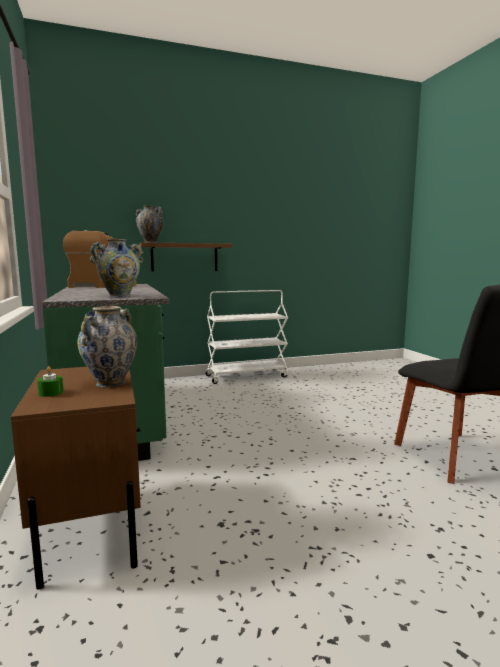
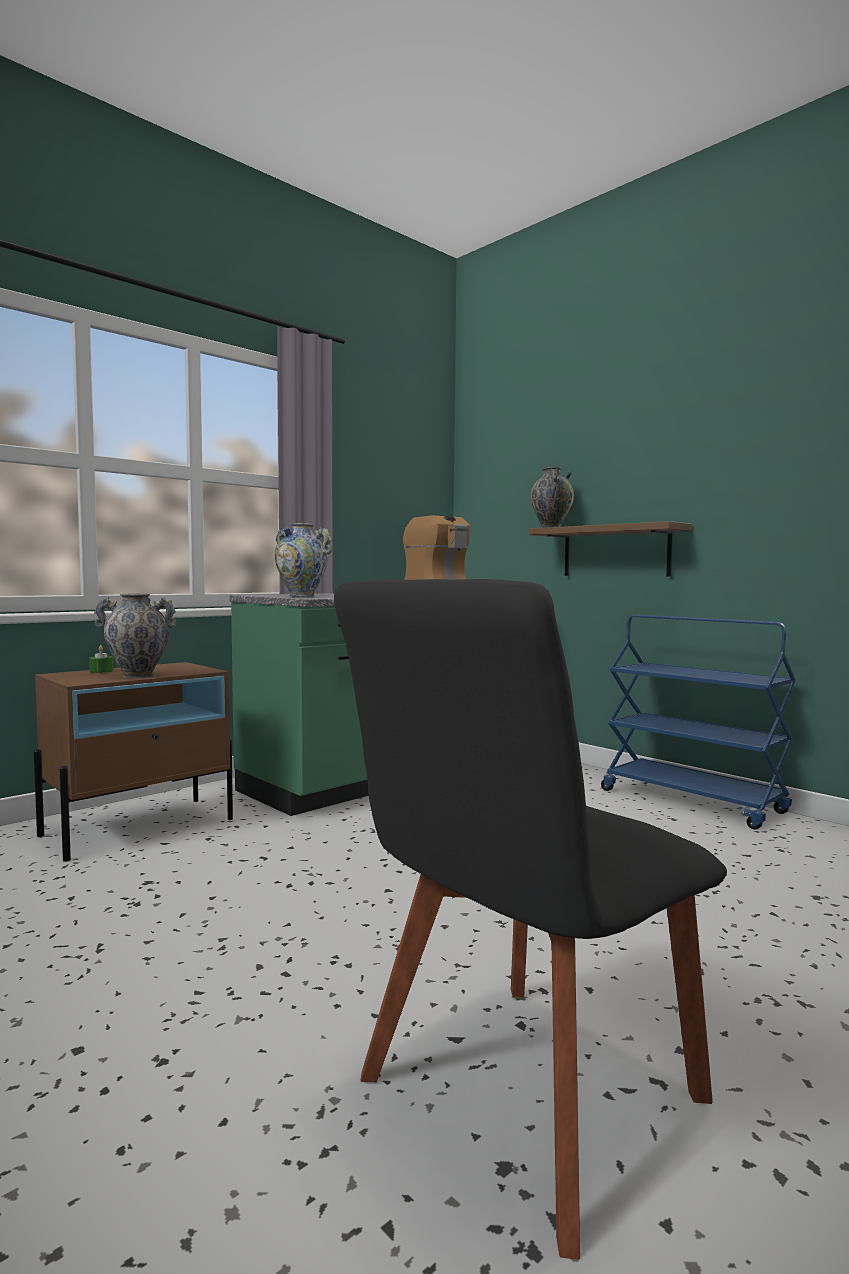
camera: 65 degrees right, 5 degrees down
(247, 376) = (693, 801): white cart -> blue cart

